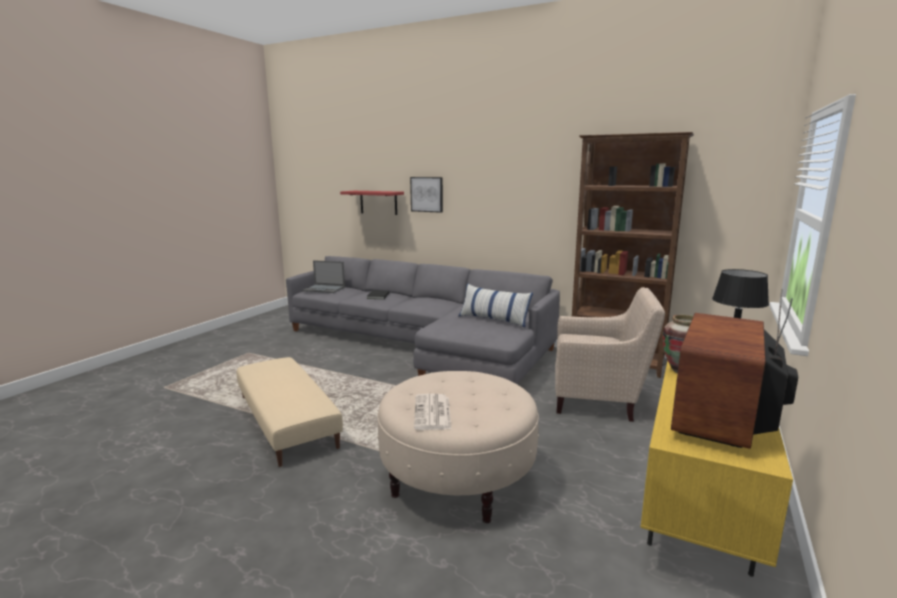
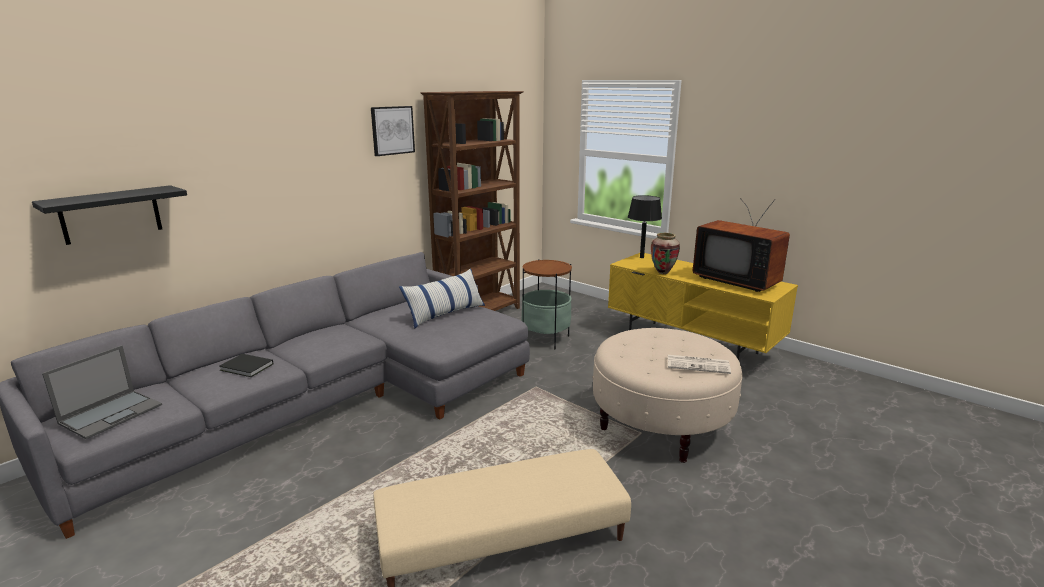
camera: 75 degrees left, 5 degrees up
(378, 202) = (111, 214): red shelf -> black shelf
(427, 194) = (220, 183): picture -> picture (392, 130)
(599, 400) = (546, 339): beige armchair -> side table

